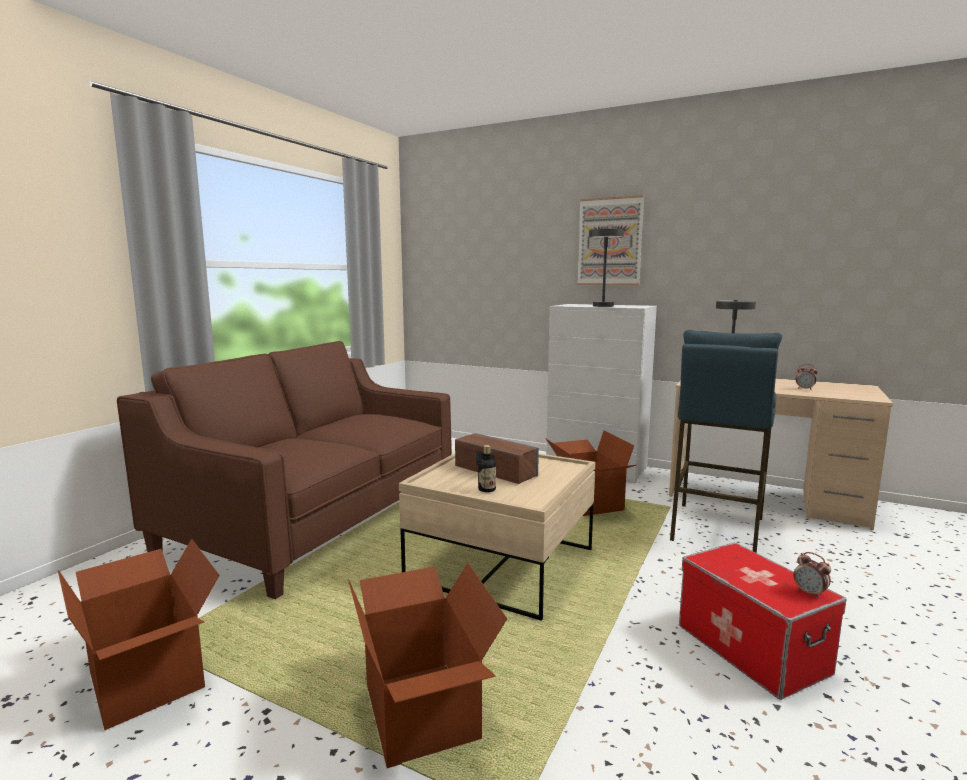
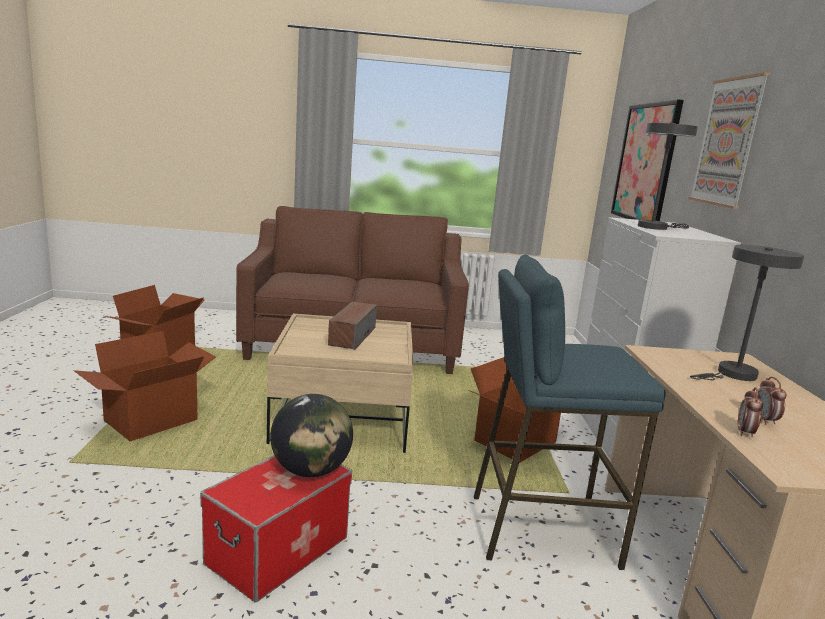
camera: 60 degrees right, 5 degrees up
(487, 489) = (306, 337): bottle -> none
(490, 264) = (645, 163): none -> picture
(738, 559) = (310, 470): none -> globe
(810, 593) = (256, 505): alarm clock -> alarm clock (745, 433)

